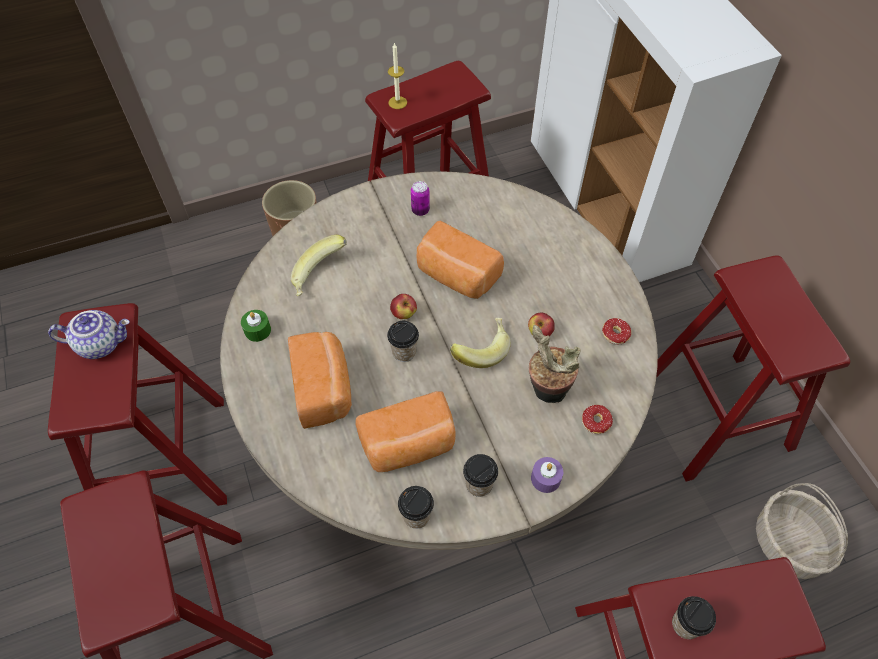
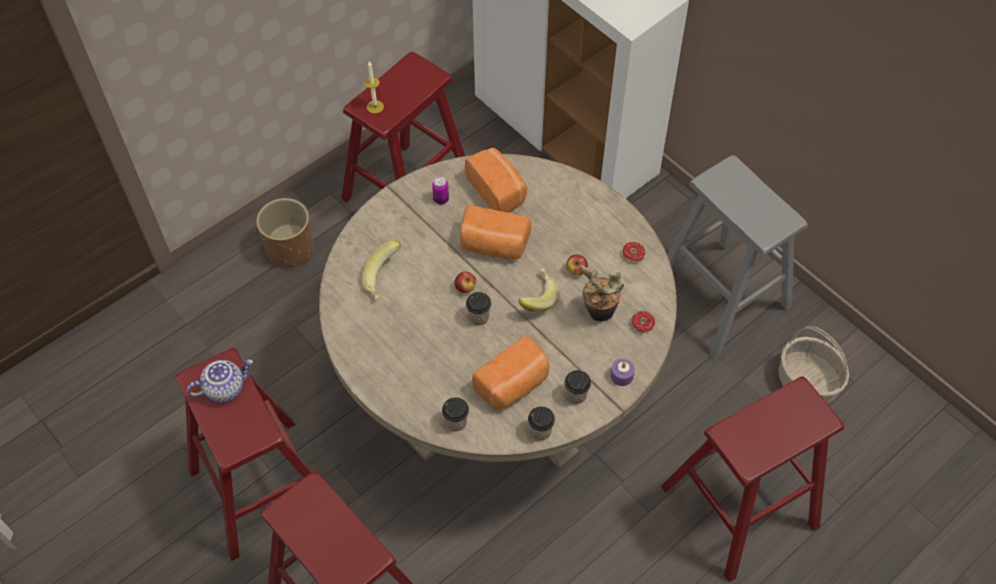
camera: 20 degrees left, 0 degrees up
(257, 330) = (354, 336): green candle -> none
(324, 388) = (429, 364): bread -> bread (498, 190)
(685, 624) = (750, 441): cup -> cup (456, 422)
(714, 415) = (719, 299): red stool -> grey stool

